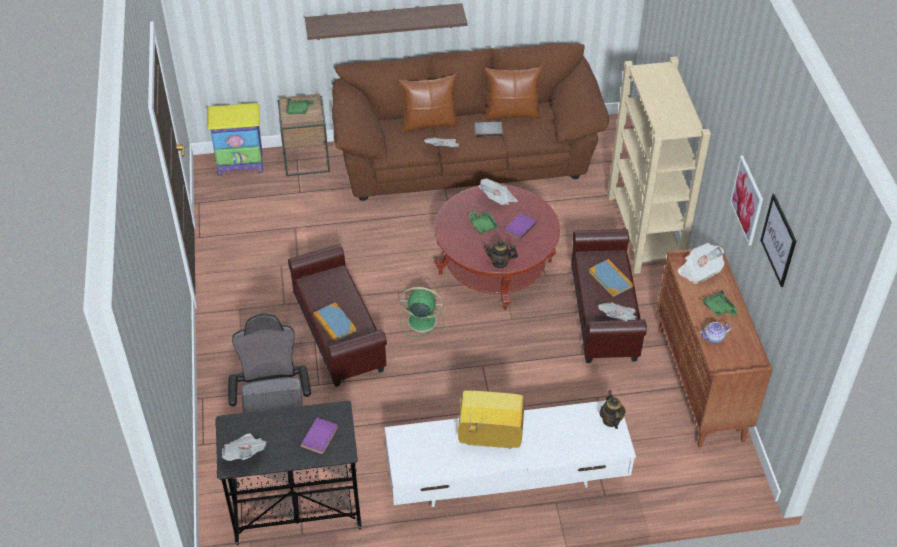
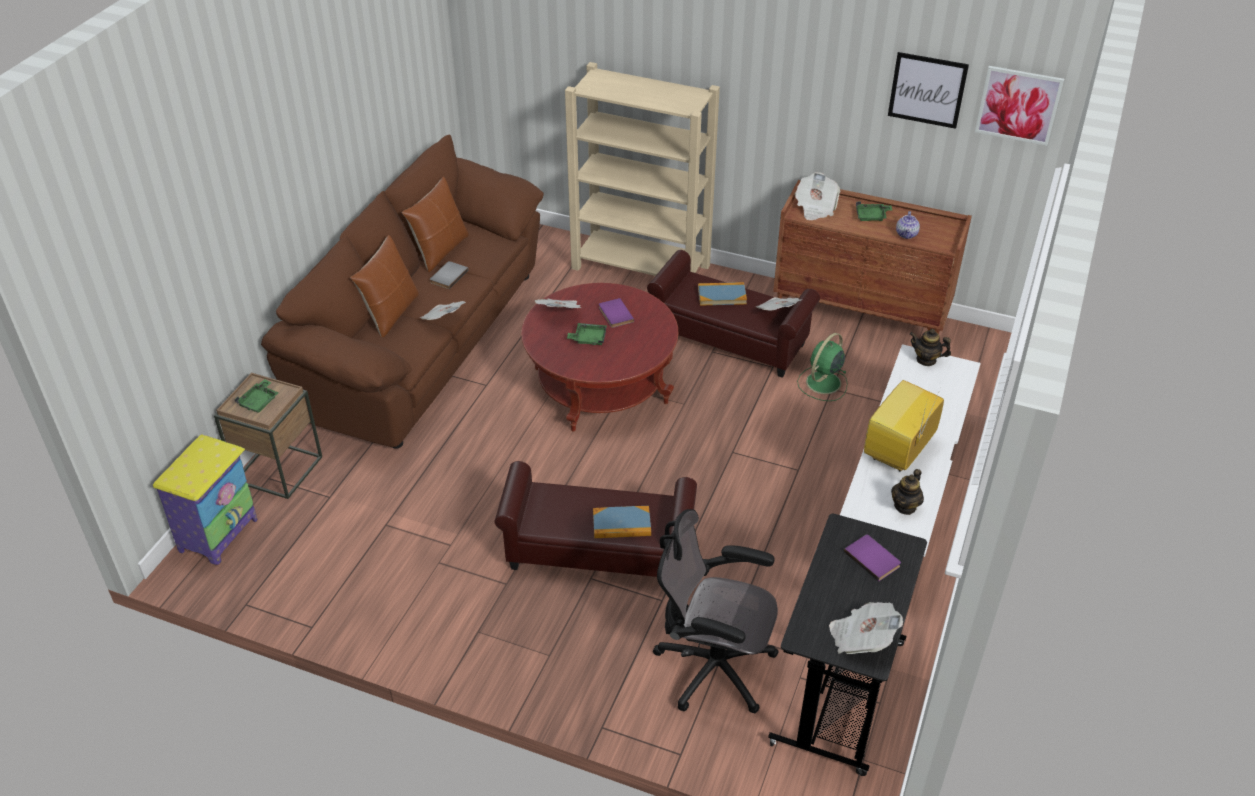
camera: 60 degrees left, 5 degrees down
(384, 21) = (281, 224): shelf -> none
(420, 321) = (631, 474): green fan -> green fan (822, 383)
(500, 262) = (655, 348): teapot -> teapot (905, 506)
(747, 200) = (835, 99): picture -> picture (1018, 105)

